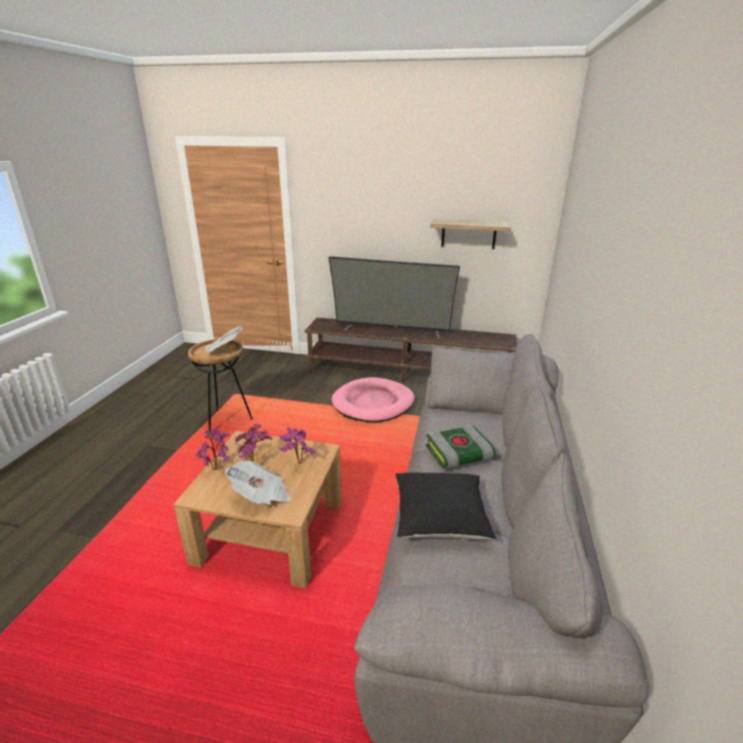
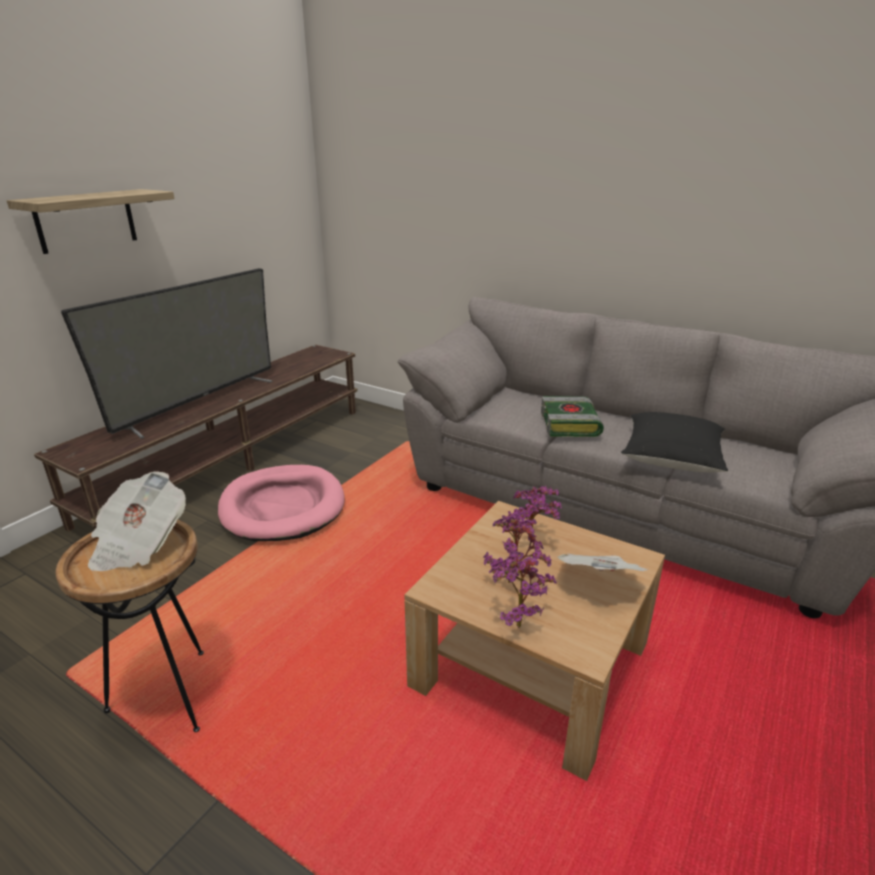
camera: 70 degrees left, 0 degrees up
(468, 234) = (236, 223): shelf -> shelf (86, 220)

